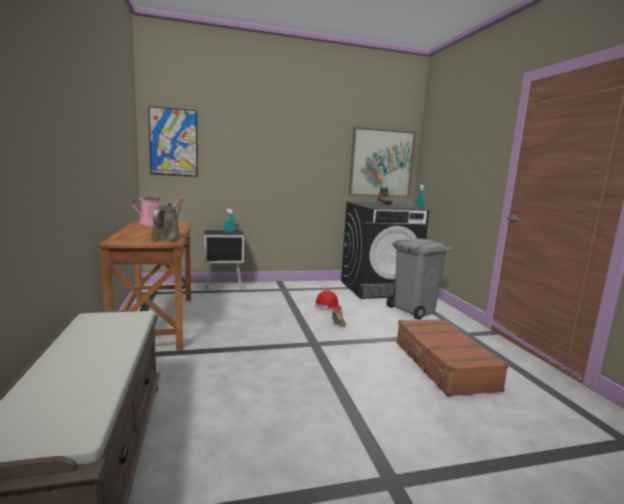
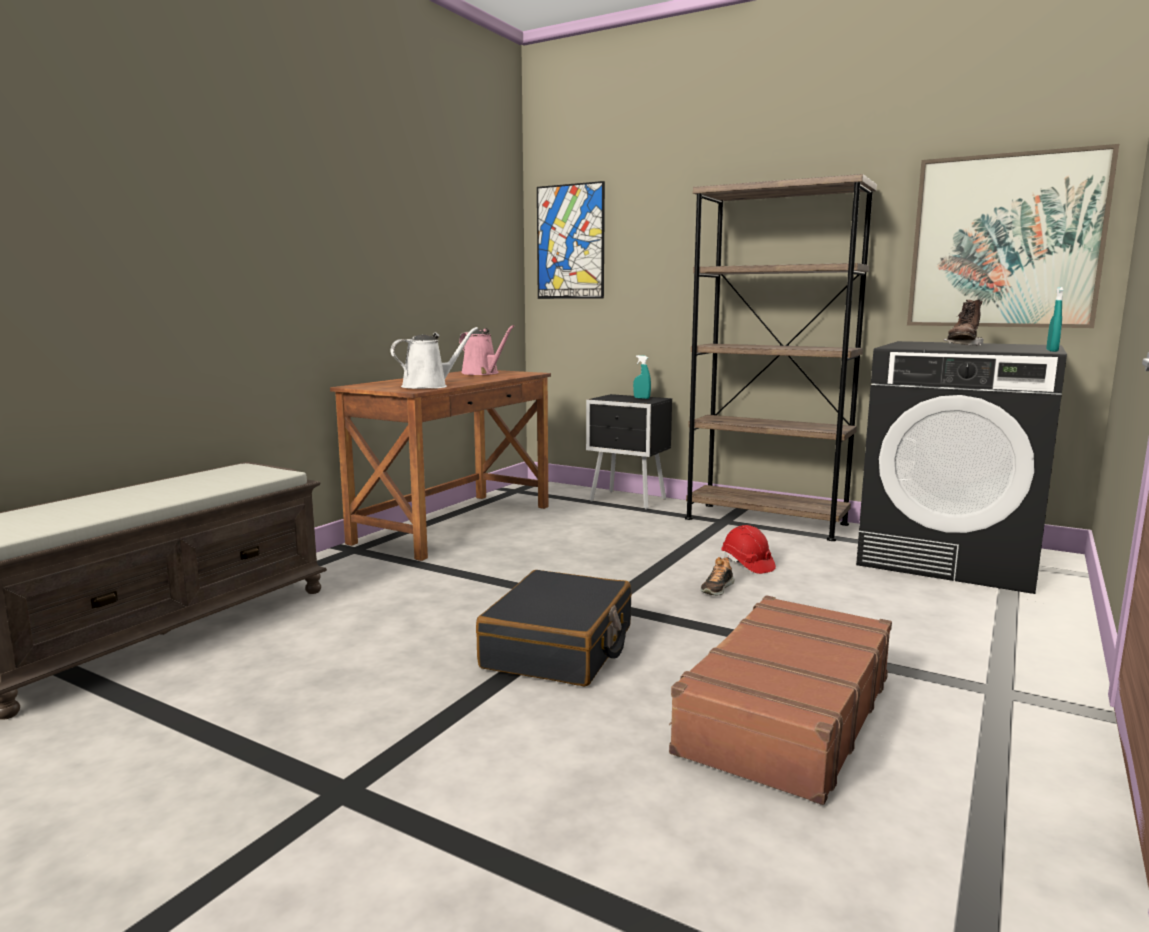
camera: 45 degrees right, 0 degrees up
(167, 238) = (429, 386): brown watering can -> white watering can
(299, 286) = (765, 521): none -> brown bookcase
(336, 371) = (559, 648): none -> black suitcase
(414, 311) = (951, 614): grey trash can -> none

